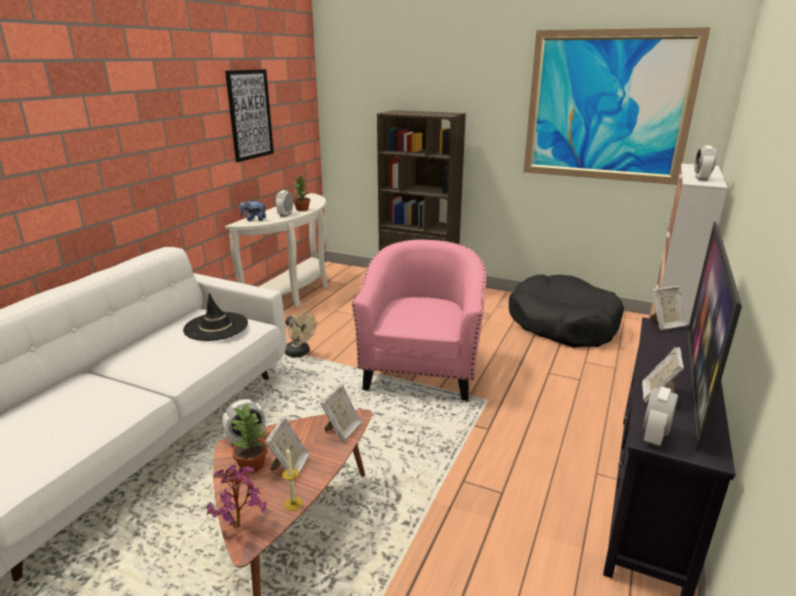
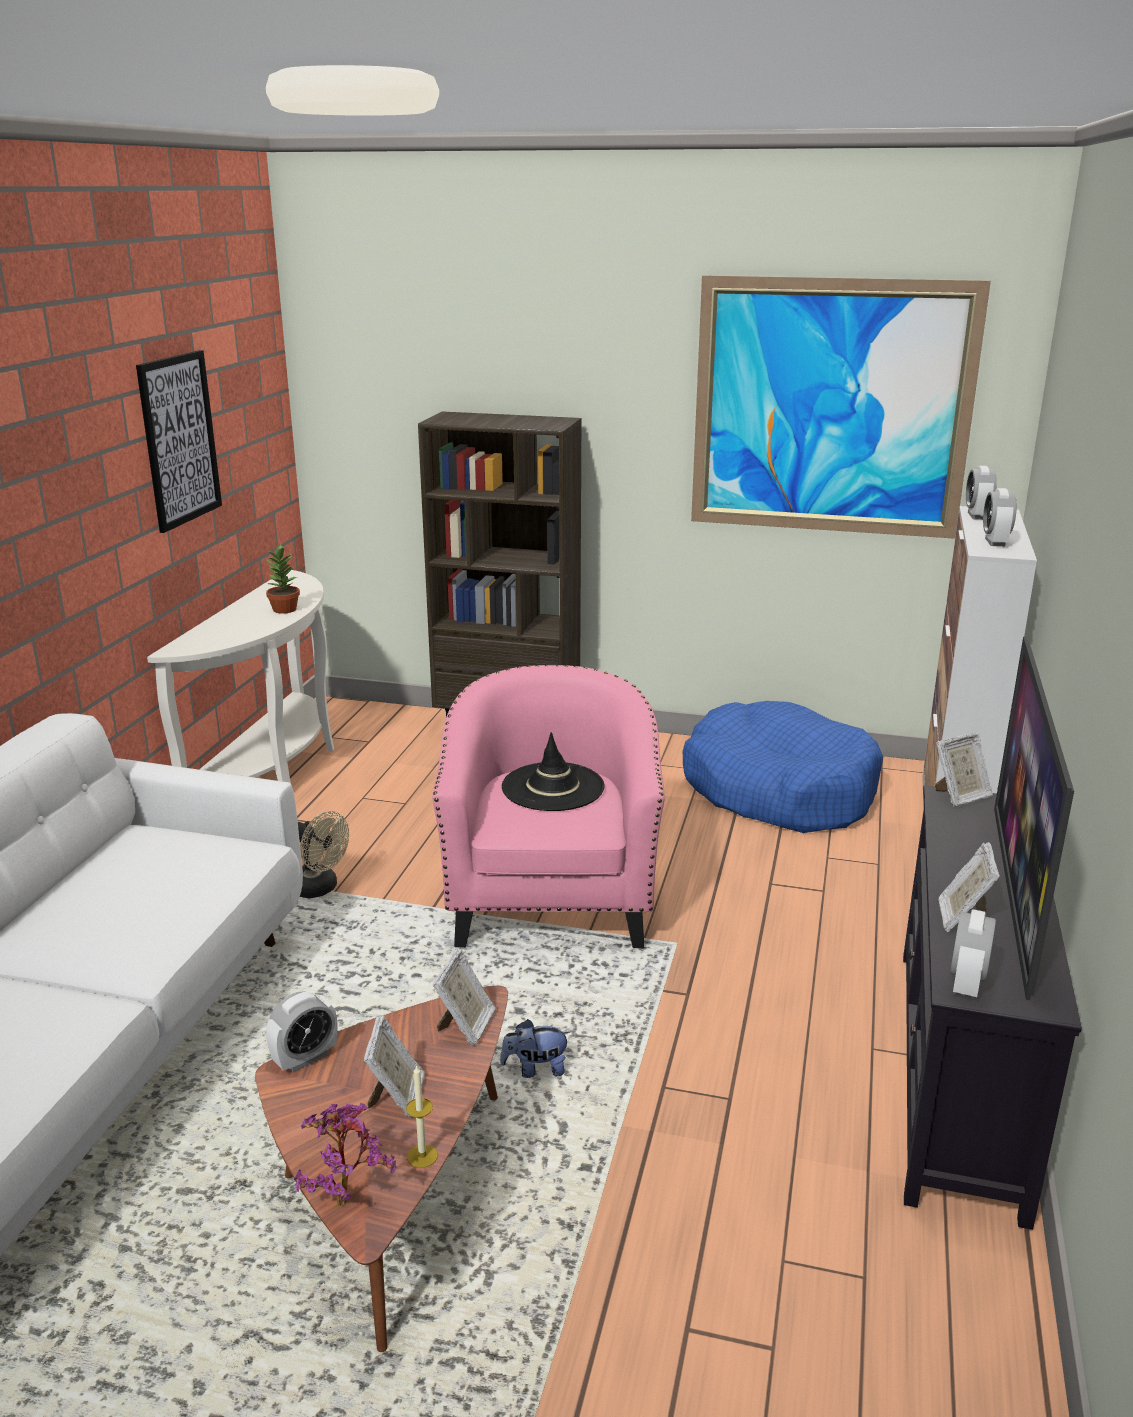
camera: 10 degrees left, 0 degrees up
(216, 327) = (183, 860): black hat -> black hat (553, 787)
(251, 464) = (330, 1101): potted plant -> none
(254, 220) = (200, 639): plush toy -> plush toy (535, 1069)
(285, 214) = (257, 624): alarm clock -> alarm clock (977, 516)
(562, 323) = (779, 789): black dog bed -> blue dog bed

